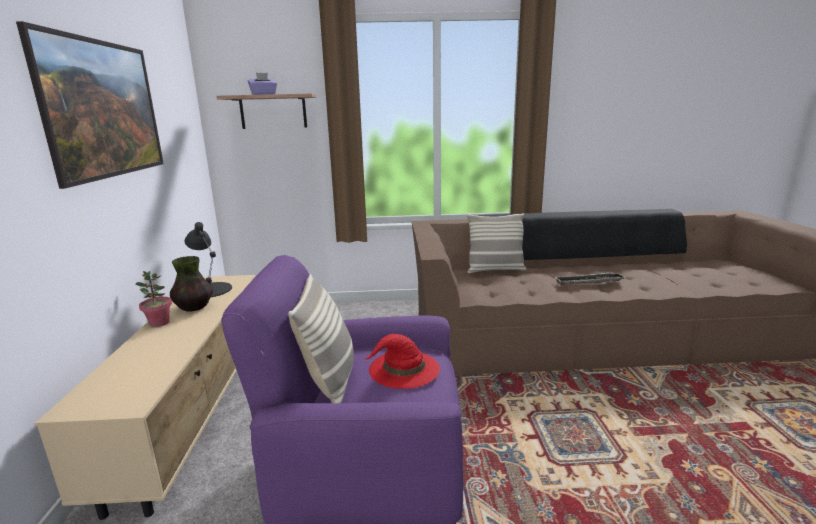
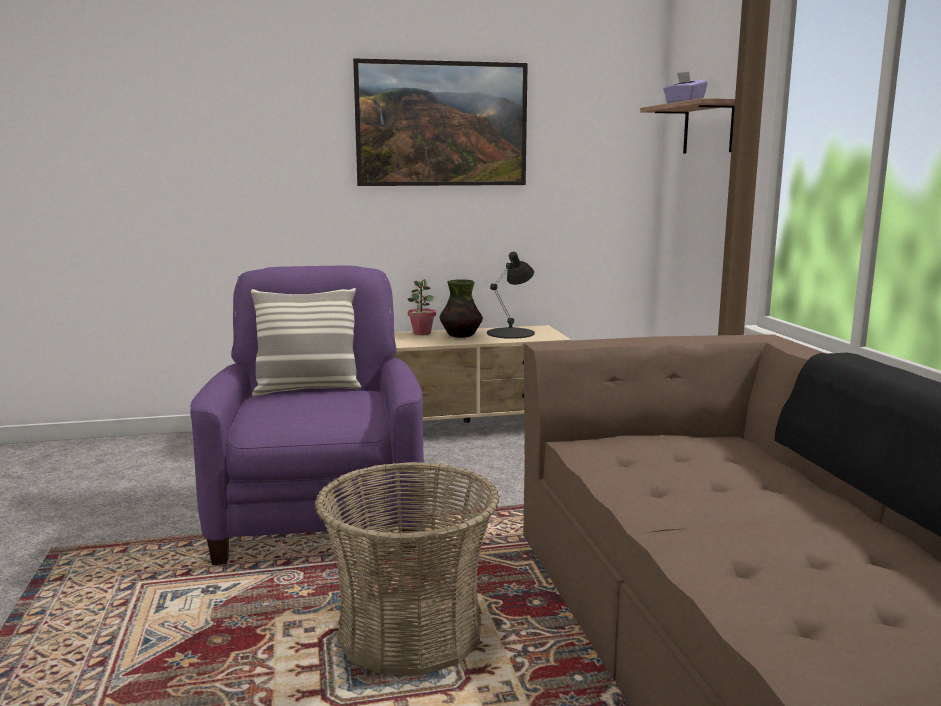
camera: 80 degrees right, 5 degrees down
(403, 369) = (318, 407): red hat -> none
(495, 269) = (782, 470): pillow -> none
(545, 427) = (410, 634): none -> basket
(589, 282) = (755, 544): tray -> none

